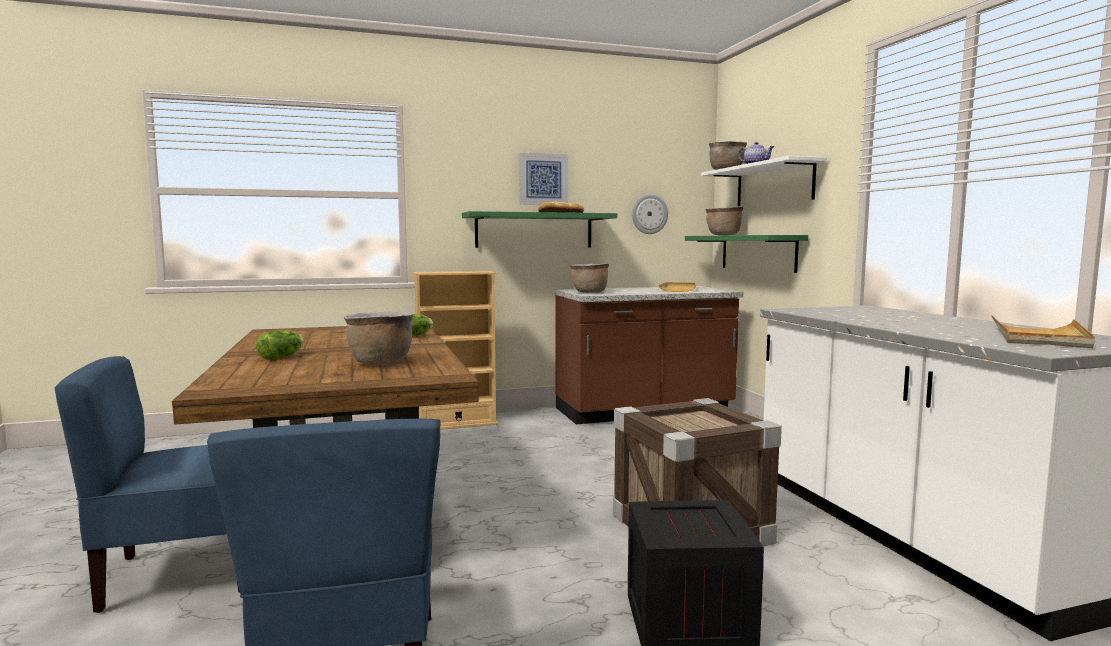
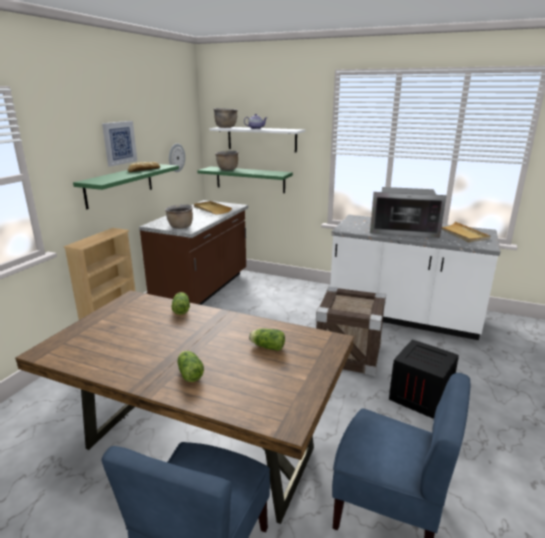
camera: 50 degrees left, 15 degrees up
(380, 363) = (266, 347): brown cooking pot -> lettuce
(904, 321) = (403, 230): none -> microwave

